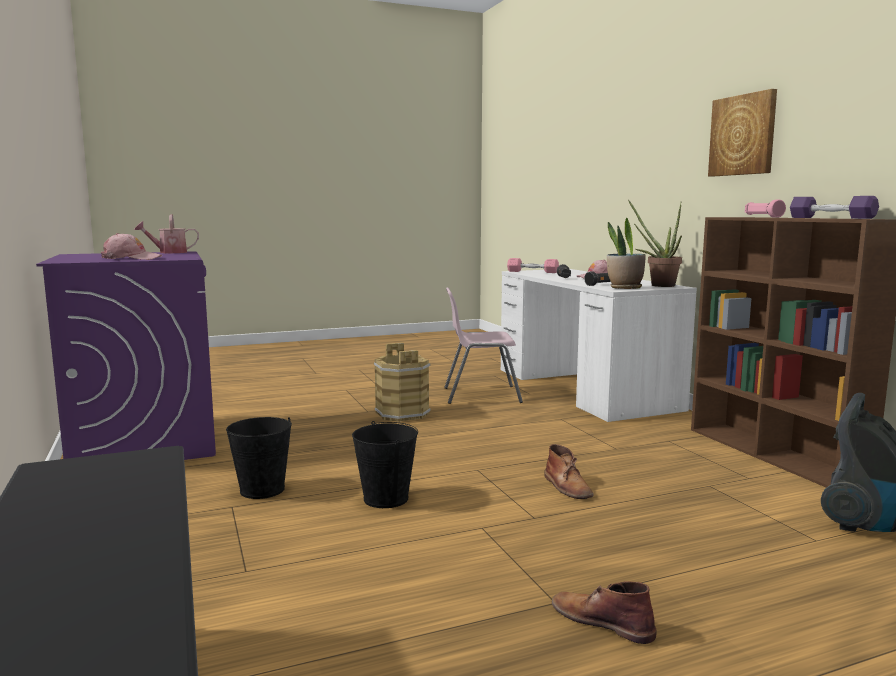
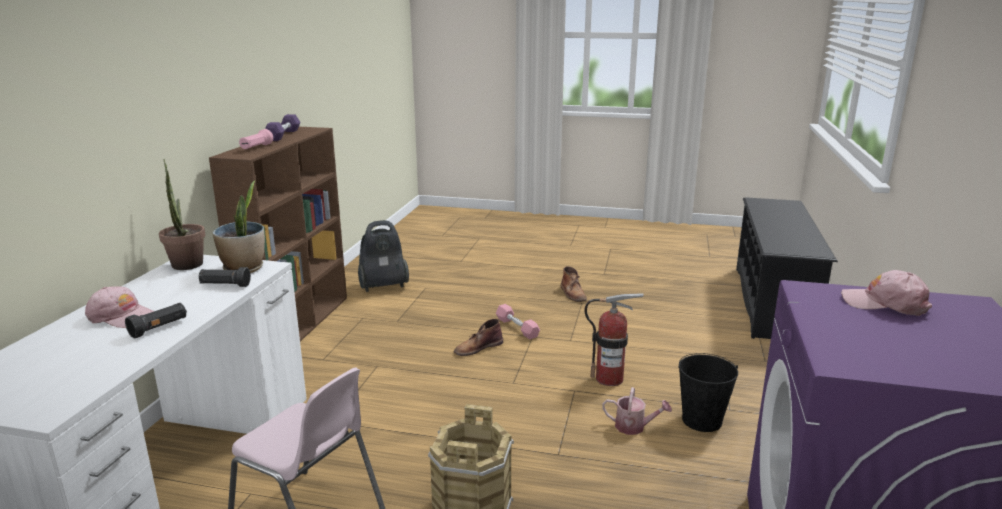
camera: 145 degrees left, 10 degrees up
(169, 252) = (864, 362): watering can -> watering can (634, 427)
(385, 499) = (609, 378): black bucket -> fire extinguisher
(532, 272) = (48, 394): pink dumbbell -> pink dumbbell (517, 328)
(567, 487) = (478, 348): brown boot -> brown boot turned 135 degrees counterclockwise
(743, 135) = (183, 72): picture -> none

